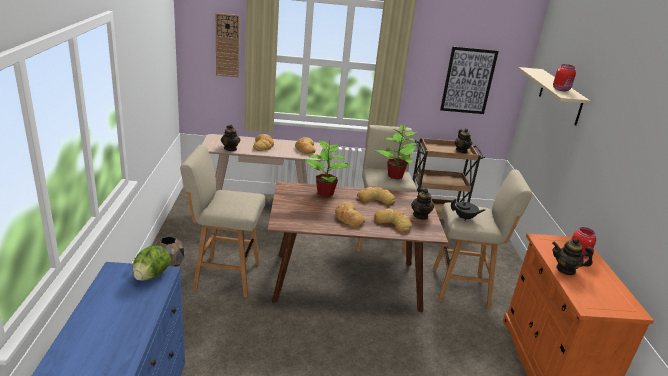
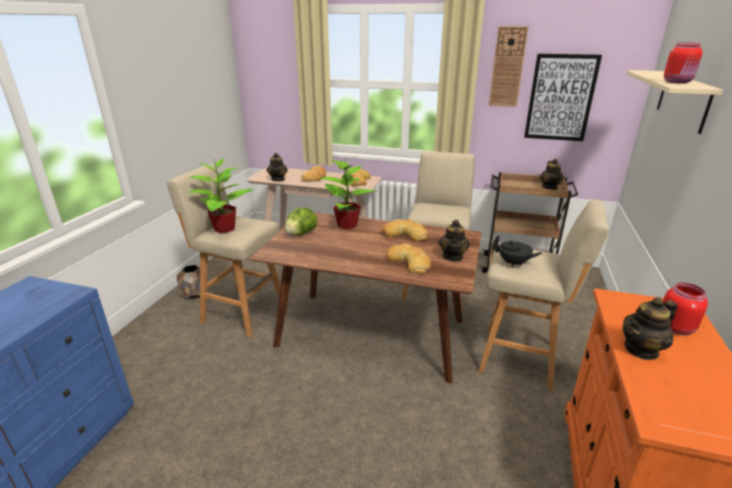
camera: 20 degrees right, 0 degrees up
(151, 276) = (55, 295): lettuce -> lettuce (301, 234)
(227, 45) = (284, 72): wall clock -> wall clock (507, 67)
(348, 217) = (355, 252): bread -> none
(395, 176) = (446, 211): potted plant -> potted plant (224, 229)
(566, 269) = (641, 349): teapot -> teapot turned 60 degrees counterclockwise

